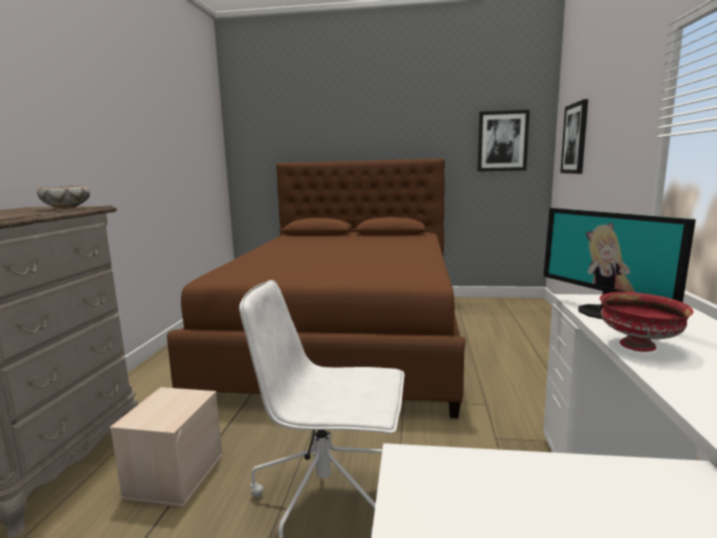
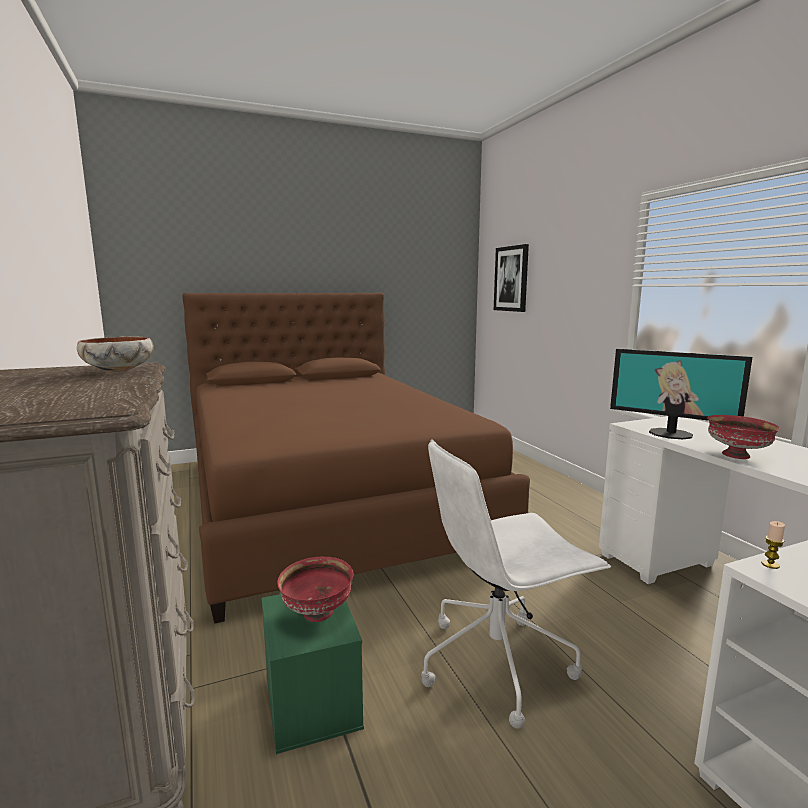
camera: 30 degrees left, 0 degrees up
(174, 407) = (318, 614): none -> red bowl
(175, 475) = (310, 701): beige storage box -> green storage box
(430, 459) = (770, 564): none -> candle
(502, 141) = (433, 277): picture -> none

